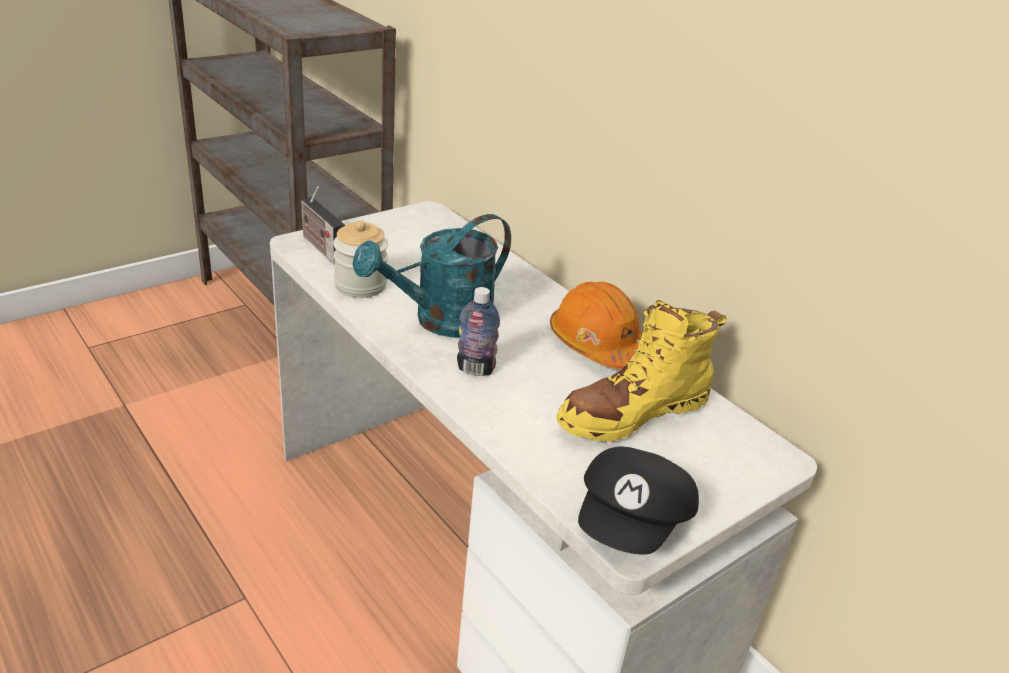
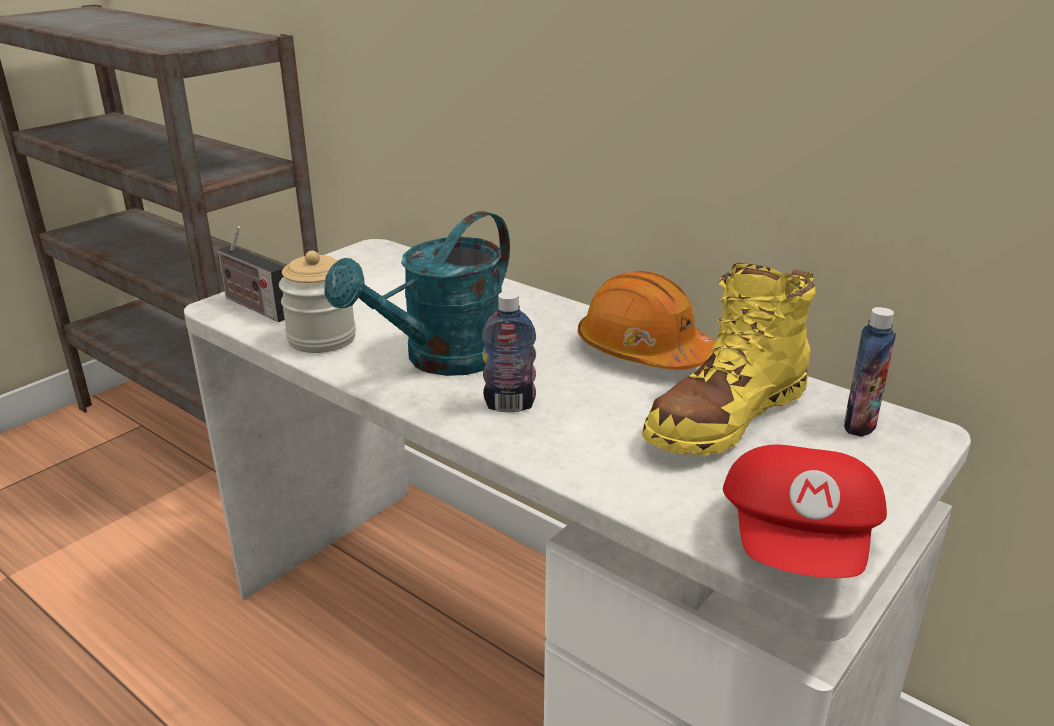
camera: 10 degrees left, 5 degrees down
(633, 523) = (799, 545): black cap -> red cap
(733, 441) = (859, 425): none -> bottle

